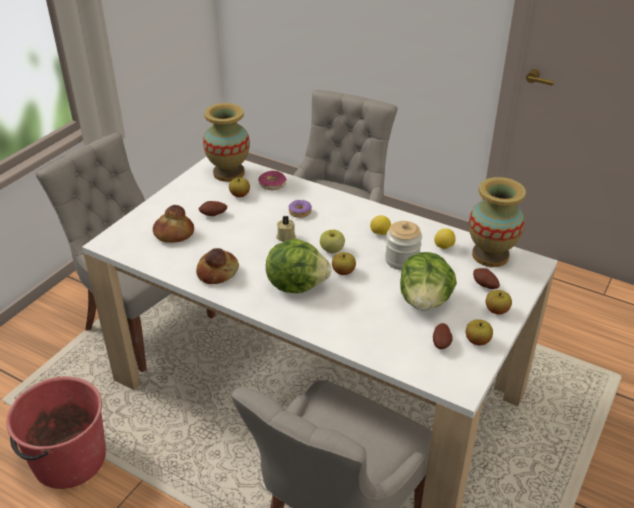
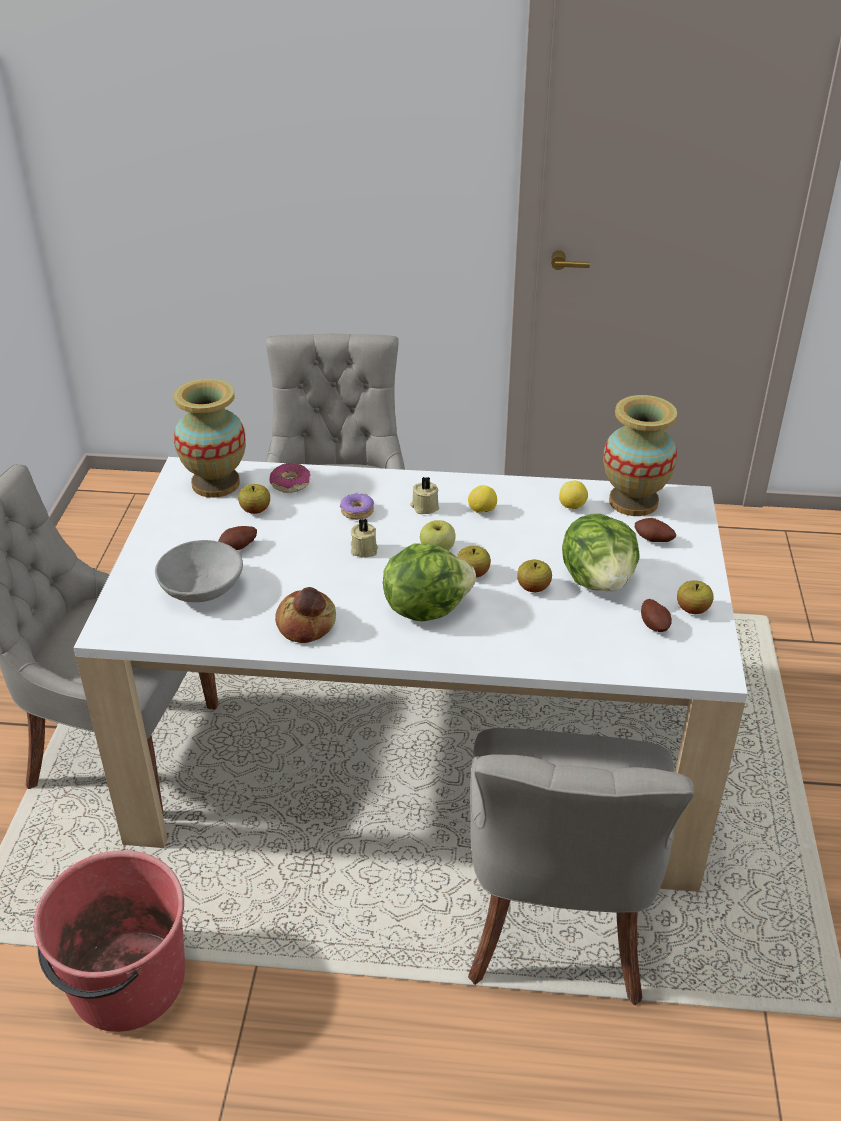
camera: 25 degrees left, 0 degrees up
(173, 234) = (201, 590): bread -> grey bowl
(344, 221) = (424, 507): none -> beige candle
(402, 260) = (534, 537): jar -> none
(496, 310) = (688, 566): apple -> apple (533, 588)

